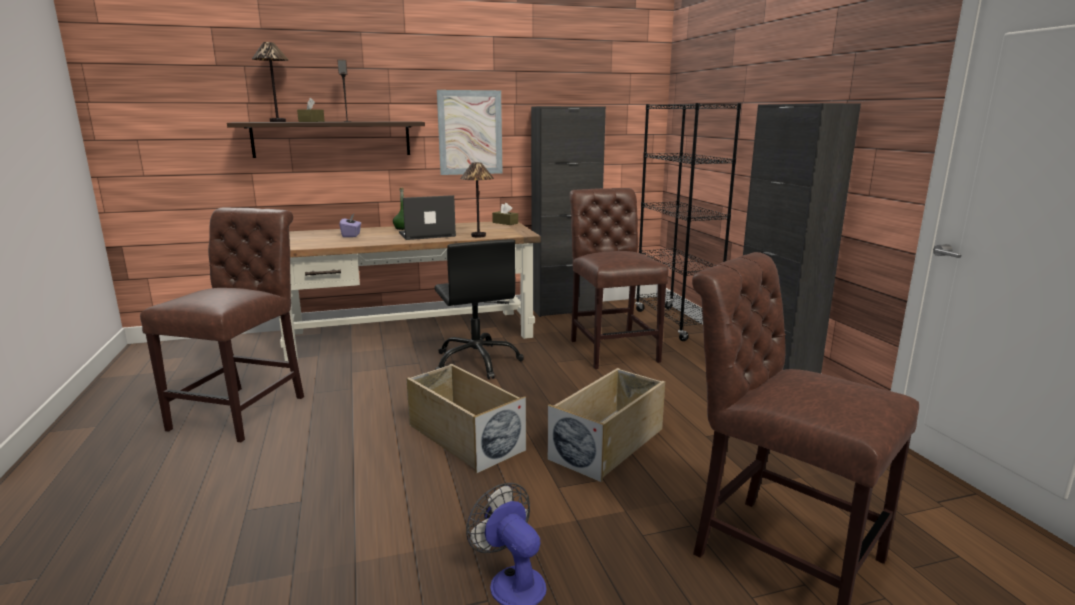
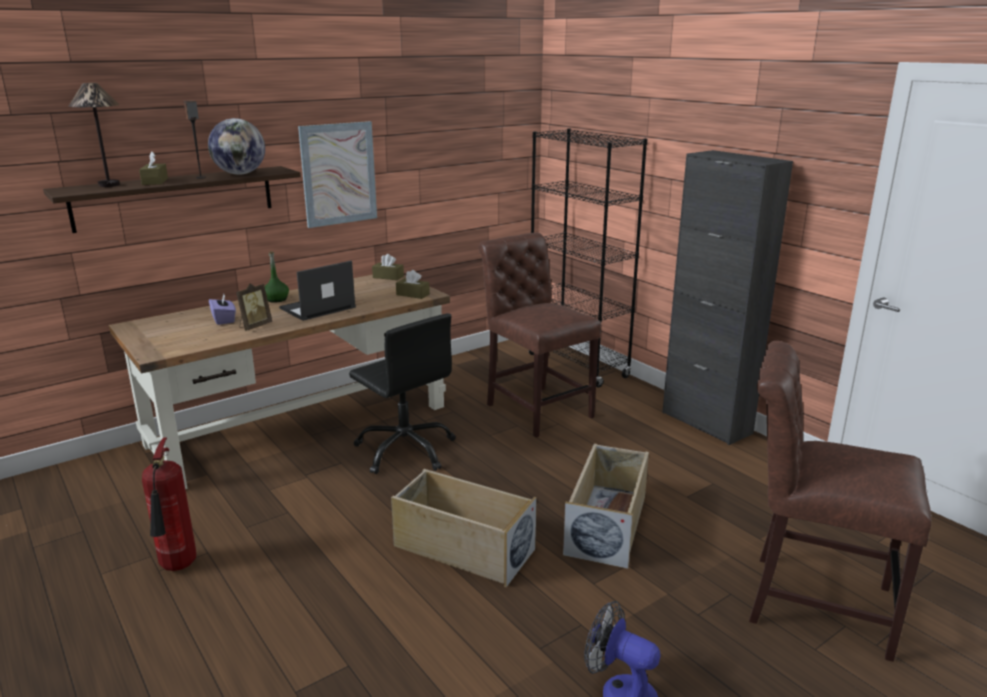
camera: 20 degrees left, 5 degrees up
(245, 409) = (178, 567): brown chair -> fire extinguisher
(367, 240) = (254, 326): none -> picture frame
(379, 121) = (240, 174): none -> globe
(478, 236) = (381, 303): table lamp -> none
(510, 233) = (413, 294): none -> brown tissue box
(565, 310) = (452, 363): black cabinet -> none

